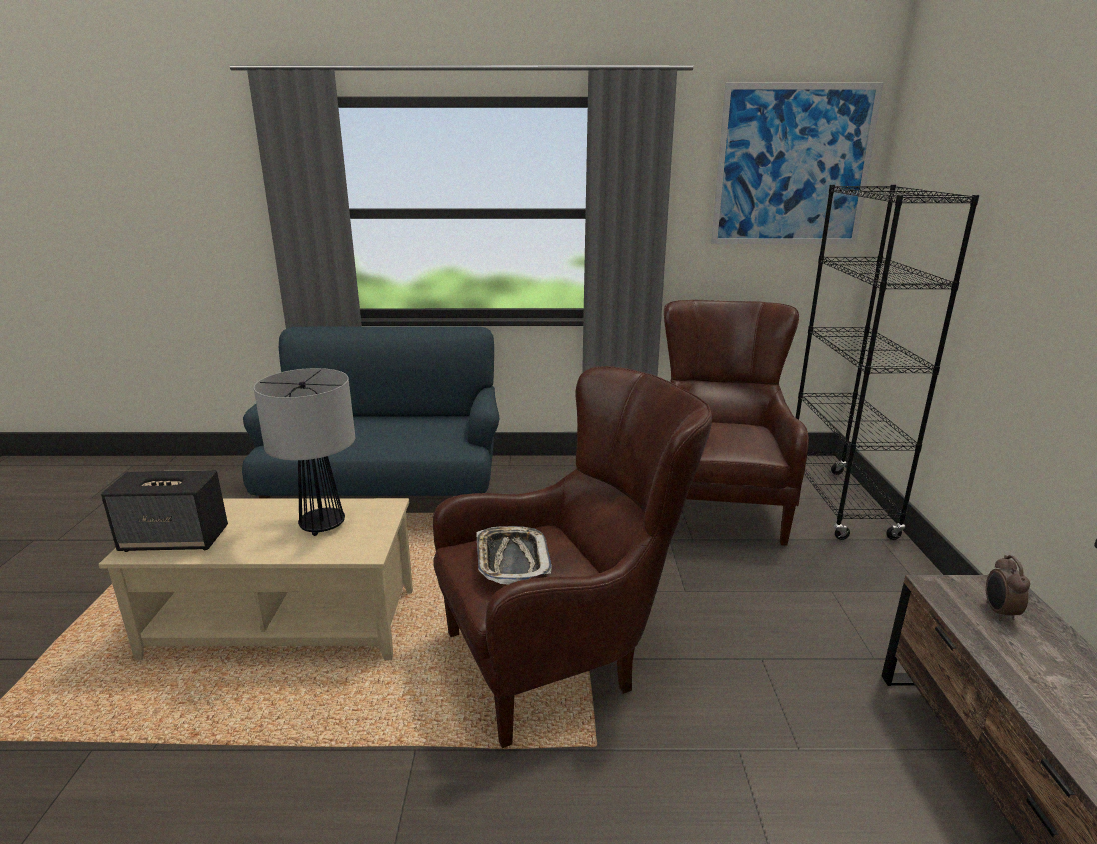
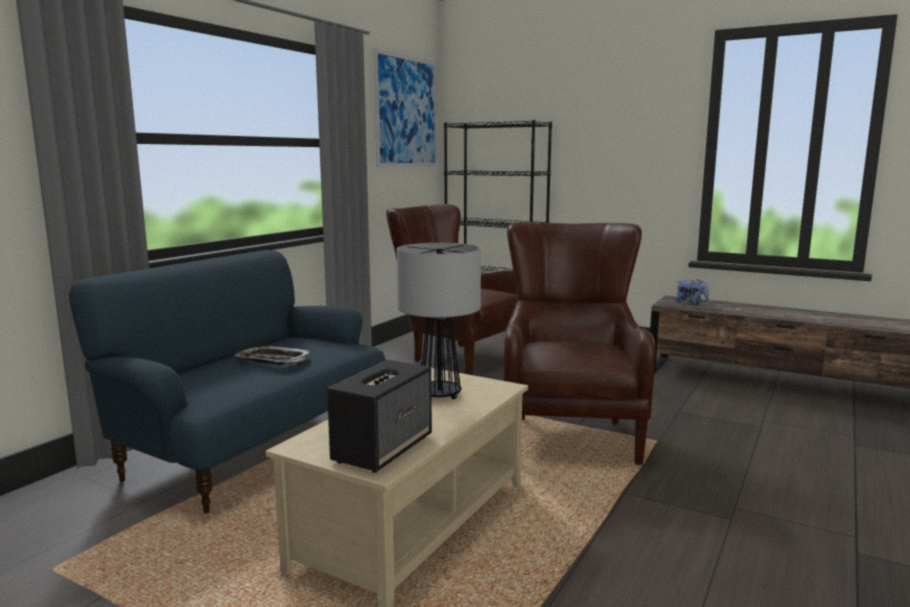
camera: 60 degrees left, 10 degrees down
(511, 560) = (576, 349): tray -> tray (273, 361)
(999, 612) = (691, 303): alarm clock -> plush toy

